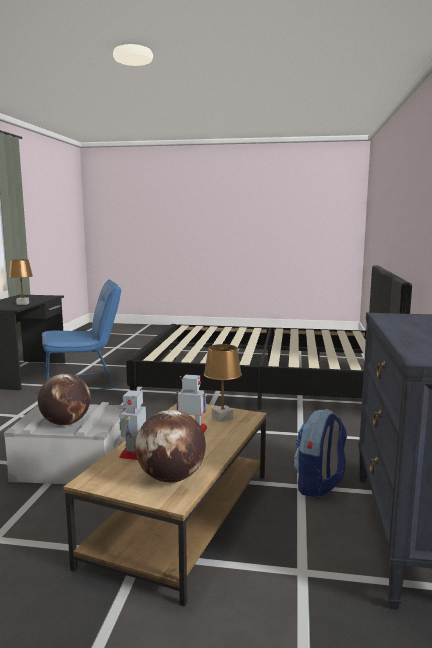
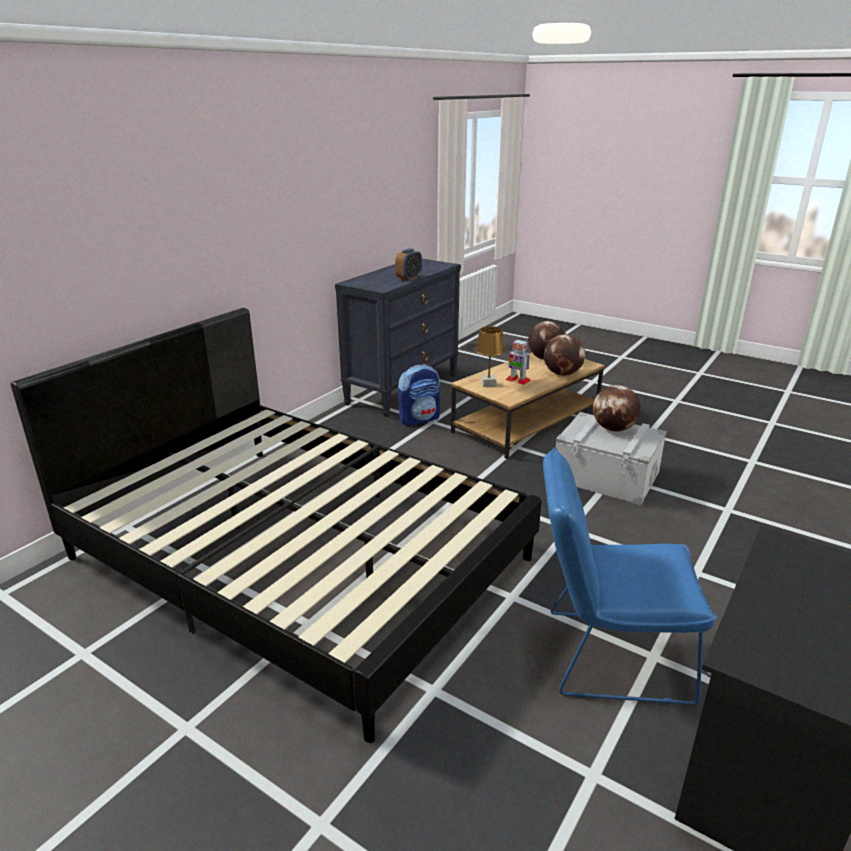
camera: 155 degrees left, 15 degrees up
(22, 304) = (780, 577): brown table lamp -> none
(134, 451) = (562, 374): toy robot -> globe
(397, 328) = (409, 278): none -> alarm clock

